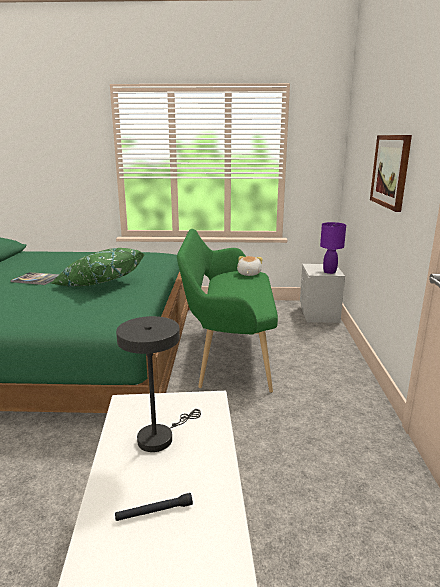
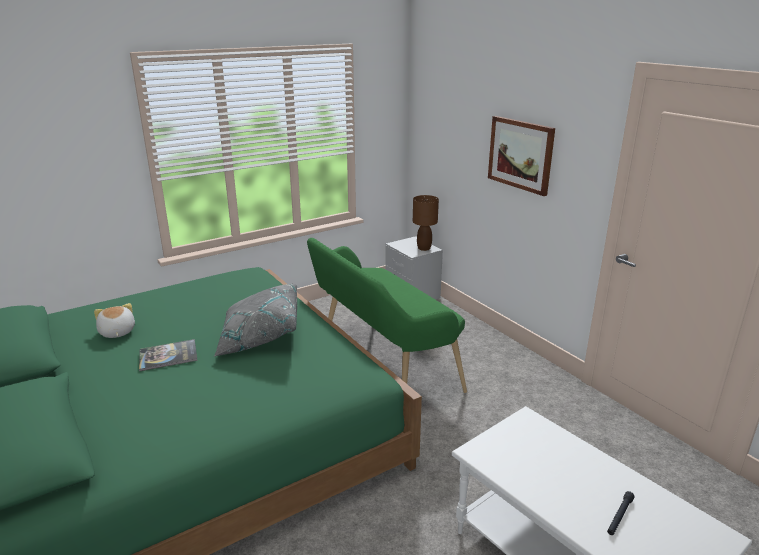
camera: 35 degrees left, 5 degrees up
(100, 283) = (259, 336): green pillow -> grey pillow
(159, 436) = (542, 466): grey table lamp -> none
(248, 274) = (371, 274): plush toy -> plush toy (116, 332)
(329, 272) = (424, 248): purple table lamp -> brown table lamp

